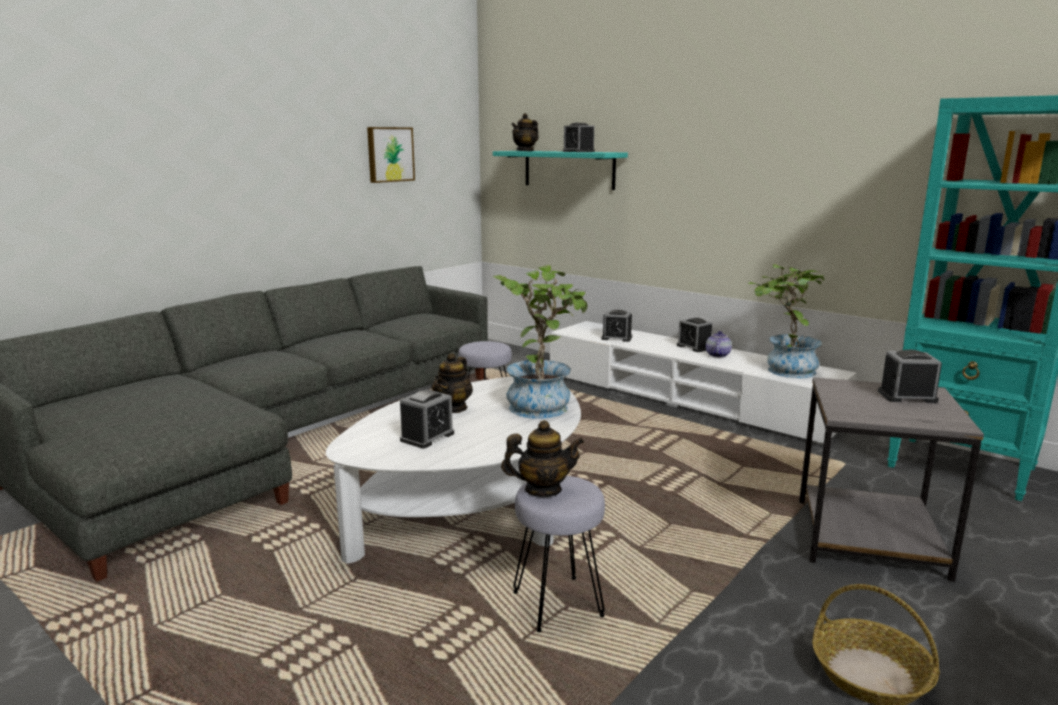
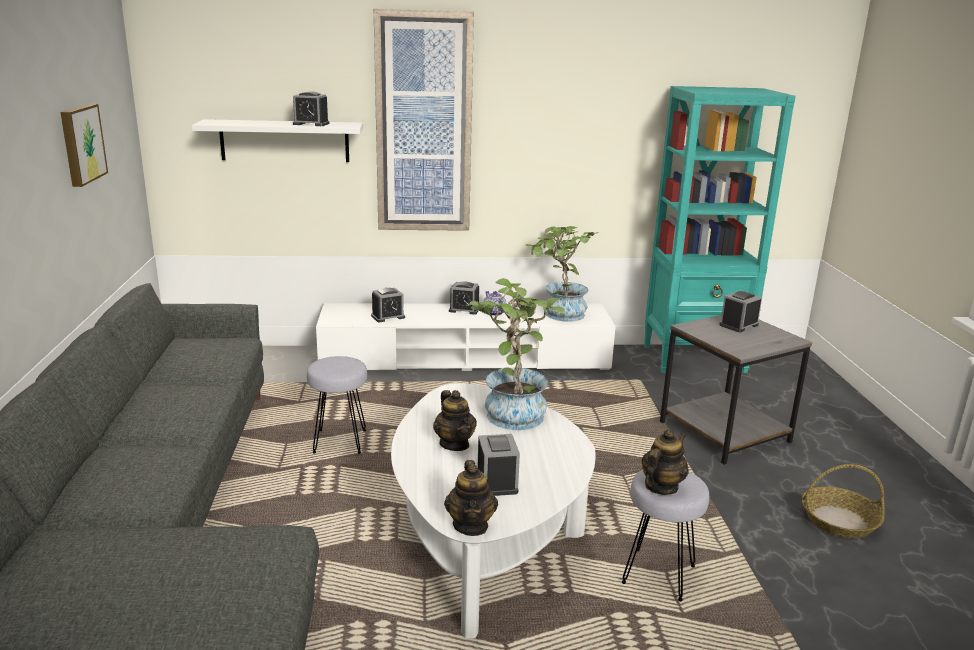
camera: 45 degrees left, 5 degrees up
(525, 151) = (231, 122): teapot -> teapot (471, 525)
(569, 169) = (284, 141): turquoise shelf -> white shelf
(678, 154) = (423, 124): none -> picture

